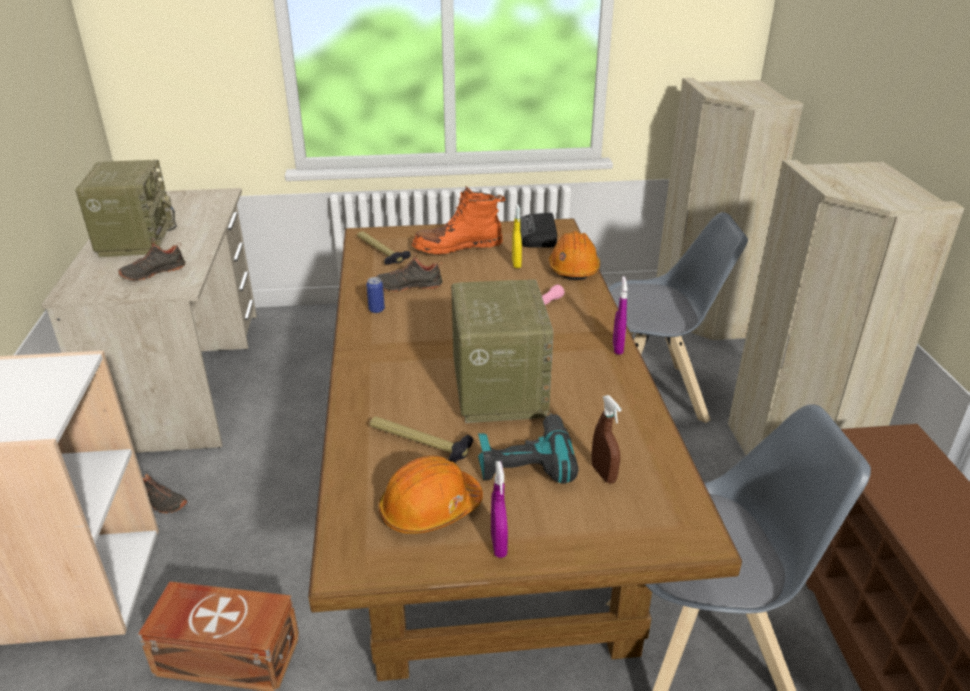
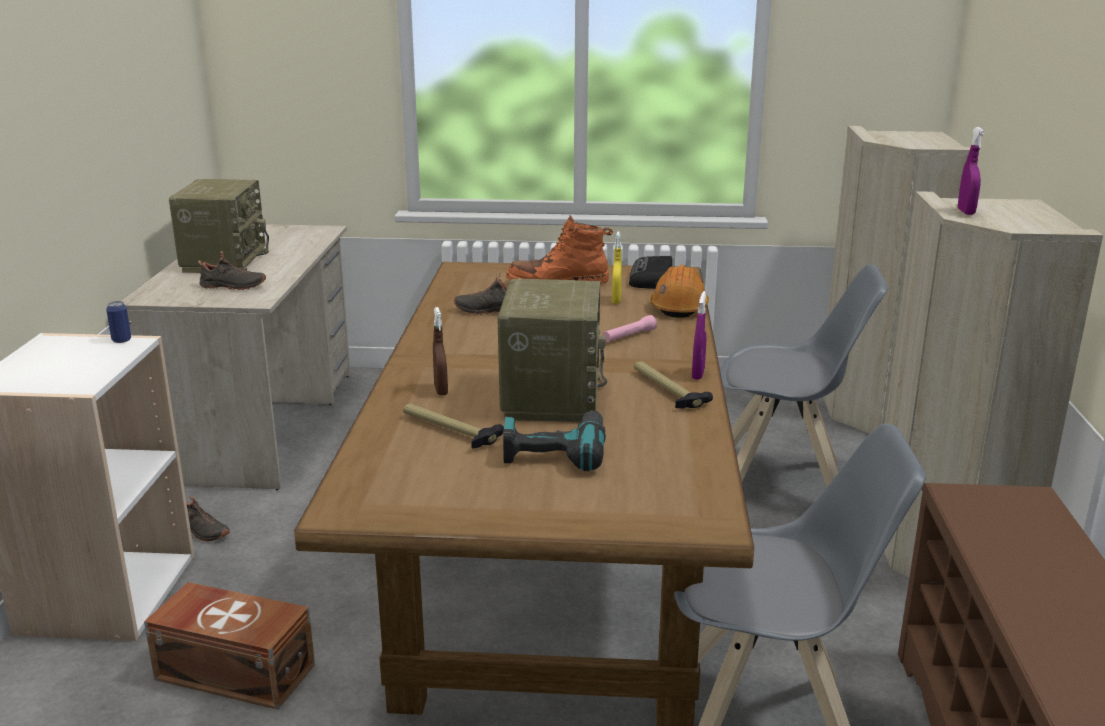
camera: 10 degrees right, 10 degrees down
(153, 272) = (232, 287): black shoe -> black shoe turned 150 degrees counterclockwise
(376, 310) = (448, 327): can -> can (121, 340)
(379, 251) = (471, 282): hammer -> hammer (666, 390)
(430, 509) = (439, 479): orange hard hat -> none
(498, 545) = (498, 511): purple spray bottle -> purple spray bottle (966, 212)
(603, 474) = (634, 469): brown spray bottle -> brown spray bottle (441, 390)

